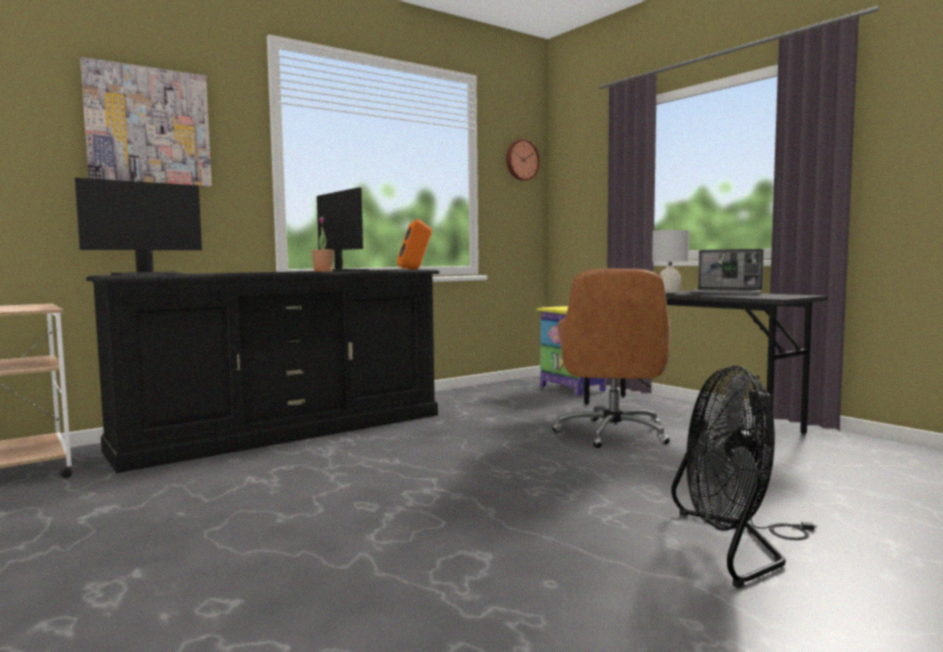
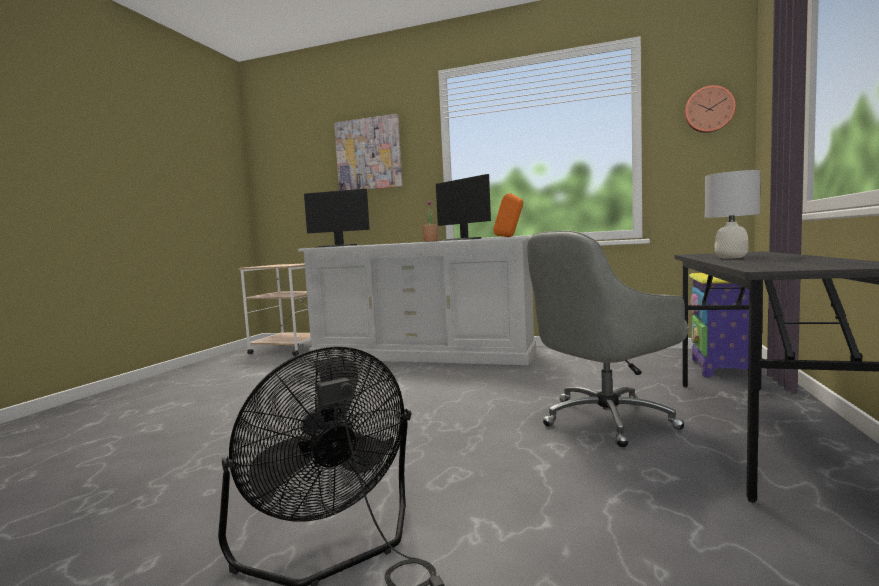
camera: 55 degrees right, 0 degrees up
(286, 431) = (421, 355): black cabinet -> white cabinet
(346, 270) = (460, 239): monitor -> monitor turned 120 degrees clockwise
(612, 434) = (605, 419): brown office chair -> grey office chair
(727, 293) = (785, 260): laptop -> none

